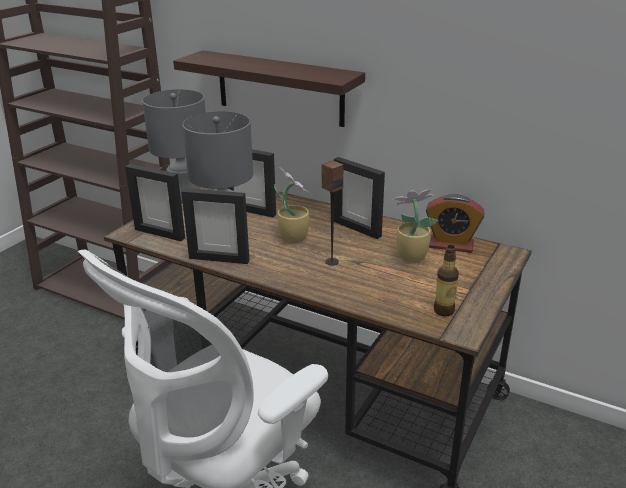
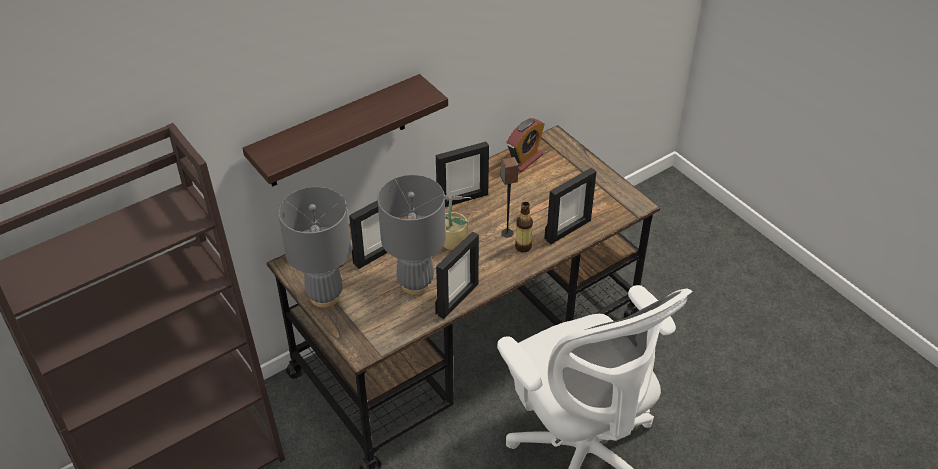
camera: 65 degrees left, 15 degrees up
(160, 233) = (379, 328): picture frame -> picture frame (567, 229)
(410, 256) = (527, 188): potted plant -> none
(444, 311) = (608, 202): bottle -> bottle (523, 247)

